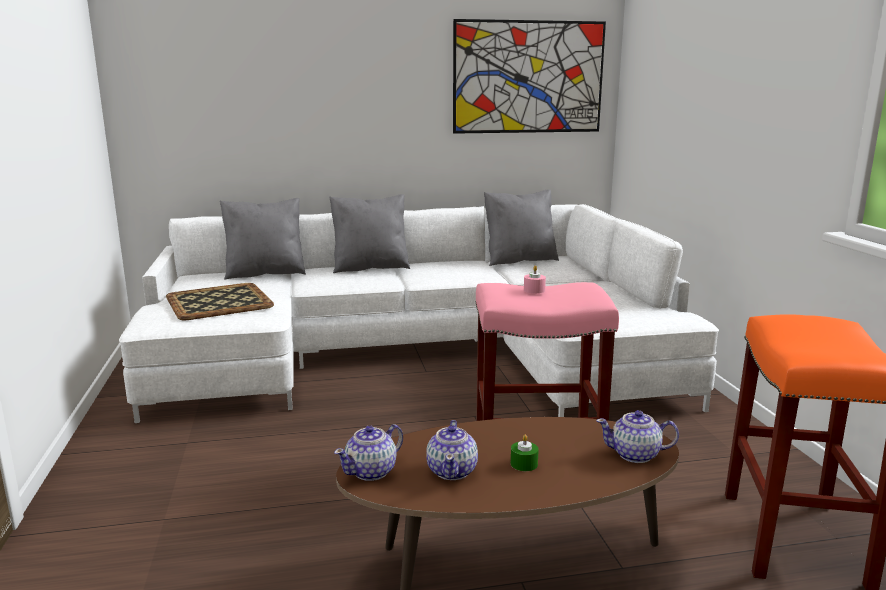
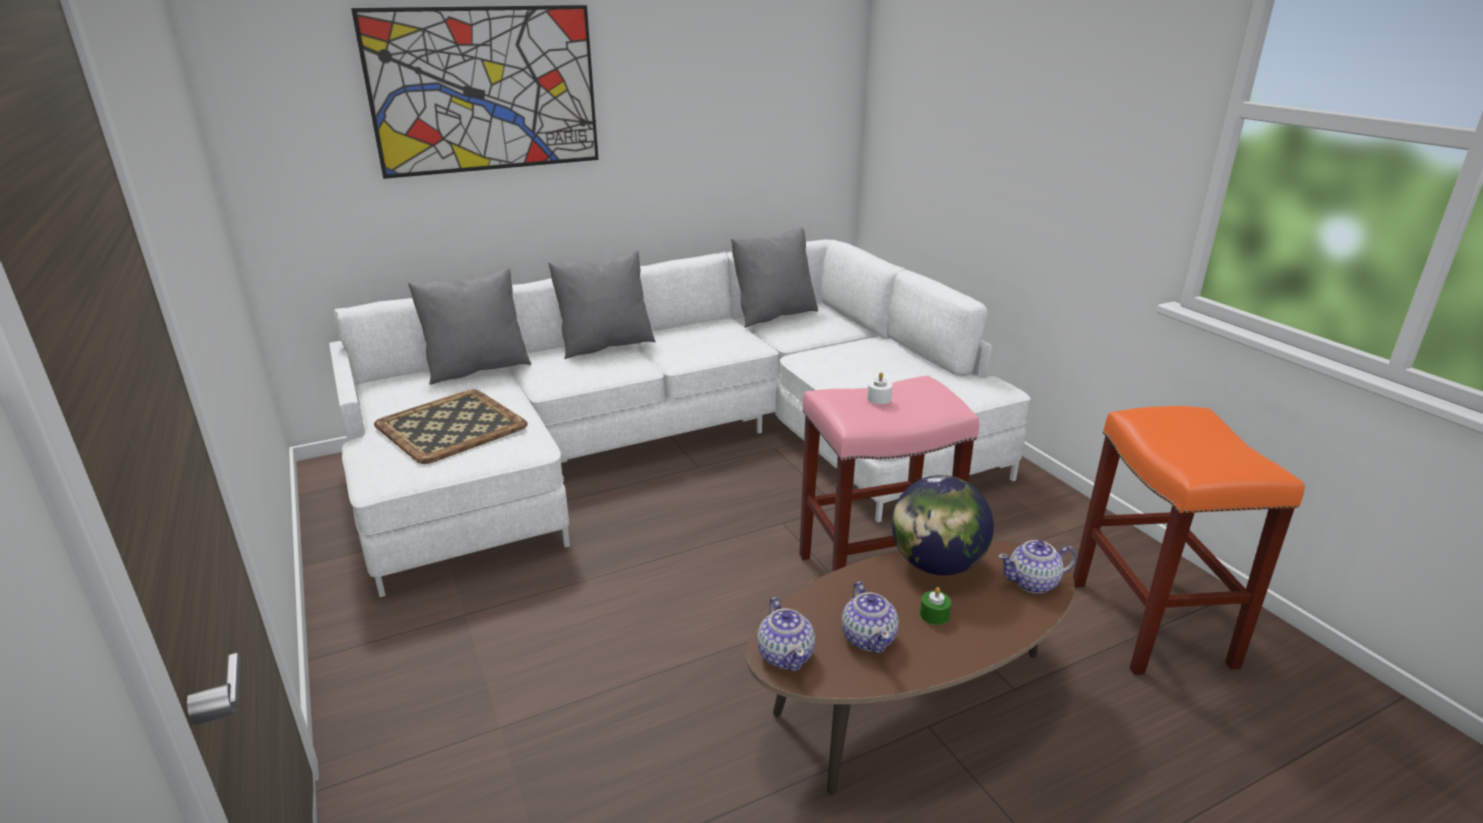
camera: 15 degrees left, 10 degrees up
(371, 471) = (786, 655): teapot -> teapot turned 45 degrees counterclockwise
(528, 77) = (767, 87): picture -> picture (485, 90)
(534, 290) = (879, 399): pink candle -> white candle
(550, 431) = (936, 565): none -> globe

